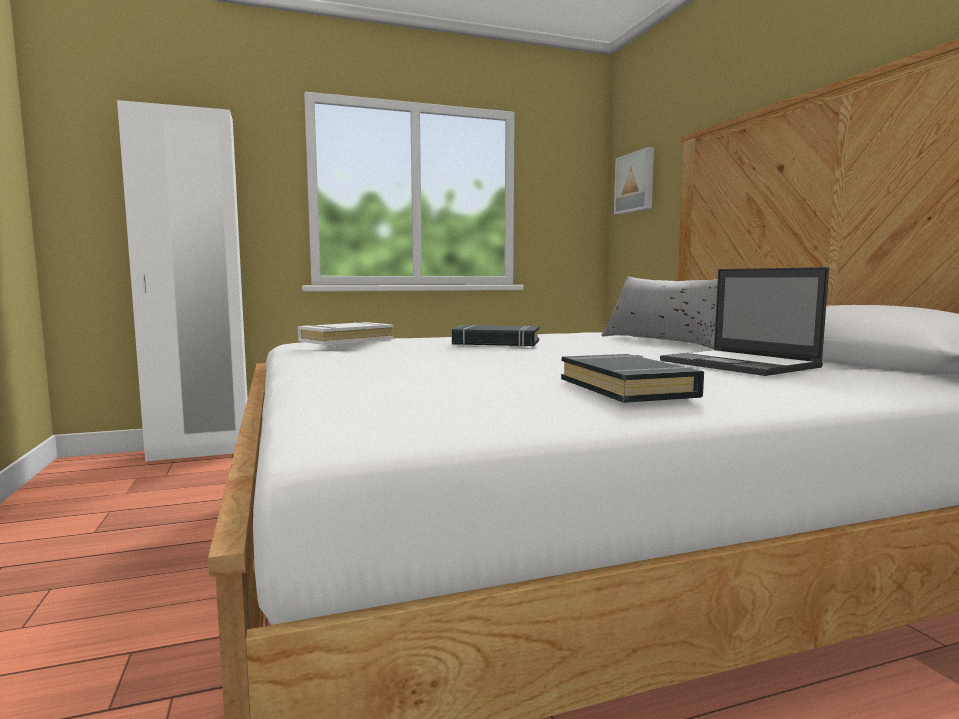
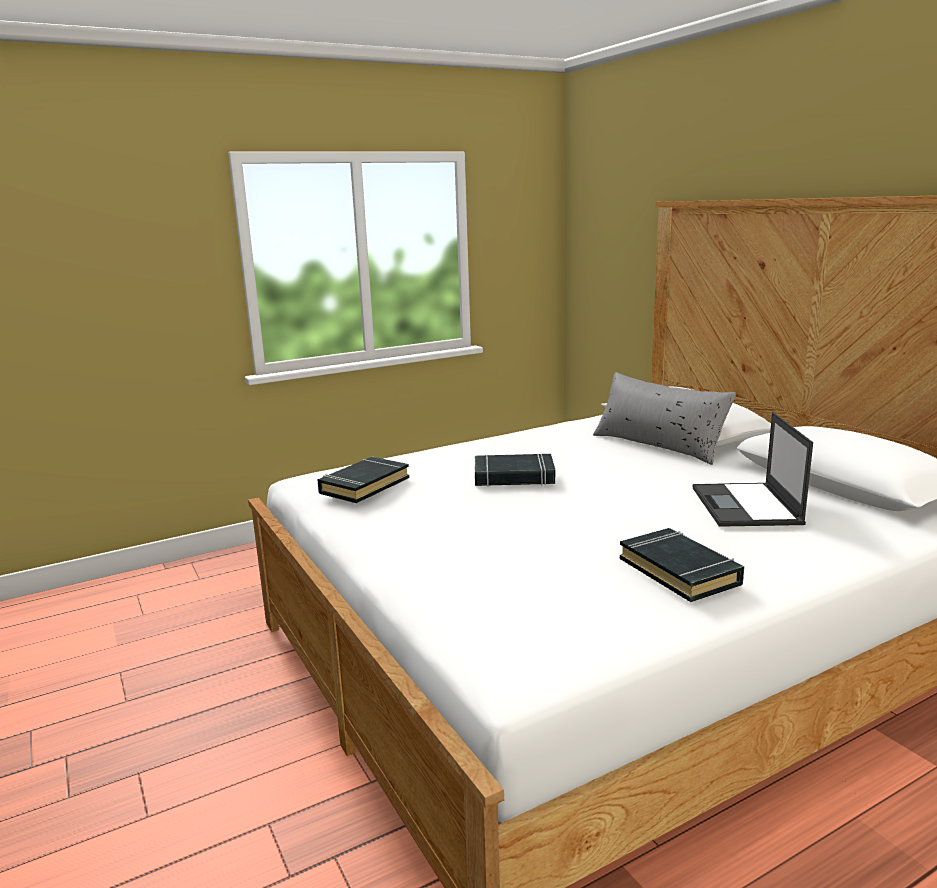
camera: 10 degrees left, 10 degrees up
(200, 452) = (157, 576): white wardrobe -> none
(346, 340) = (364, 485): white book -> black book
(636, 182) = (600, 231): picture -> none
(740, 364) = (746, 506): laptop -> laptop turned 45 degrees clockwise

